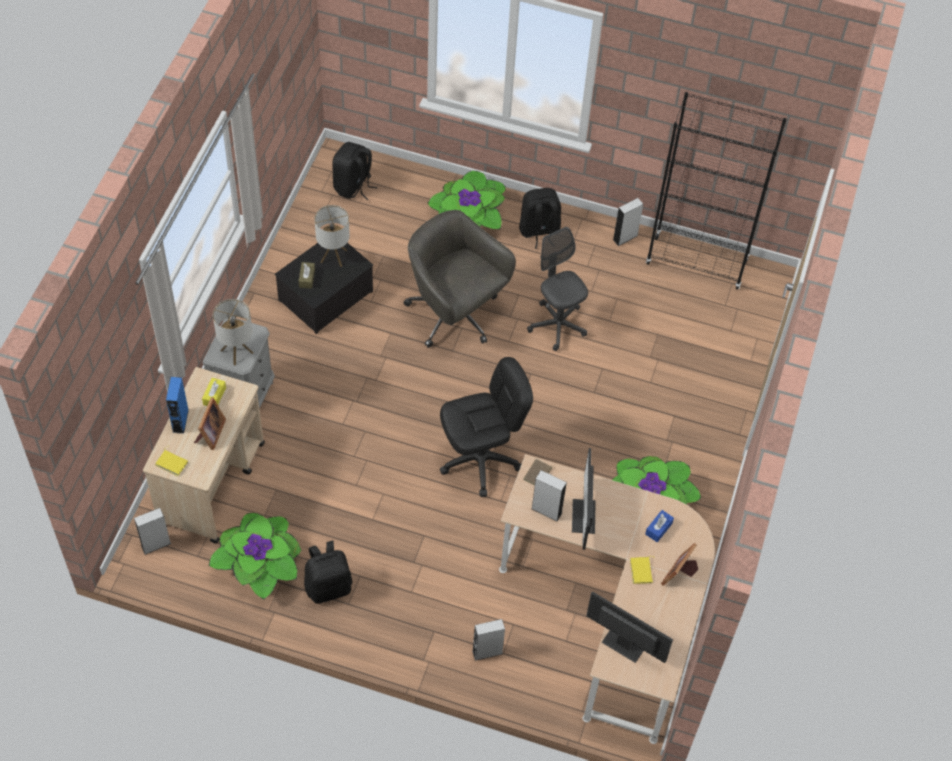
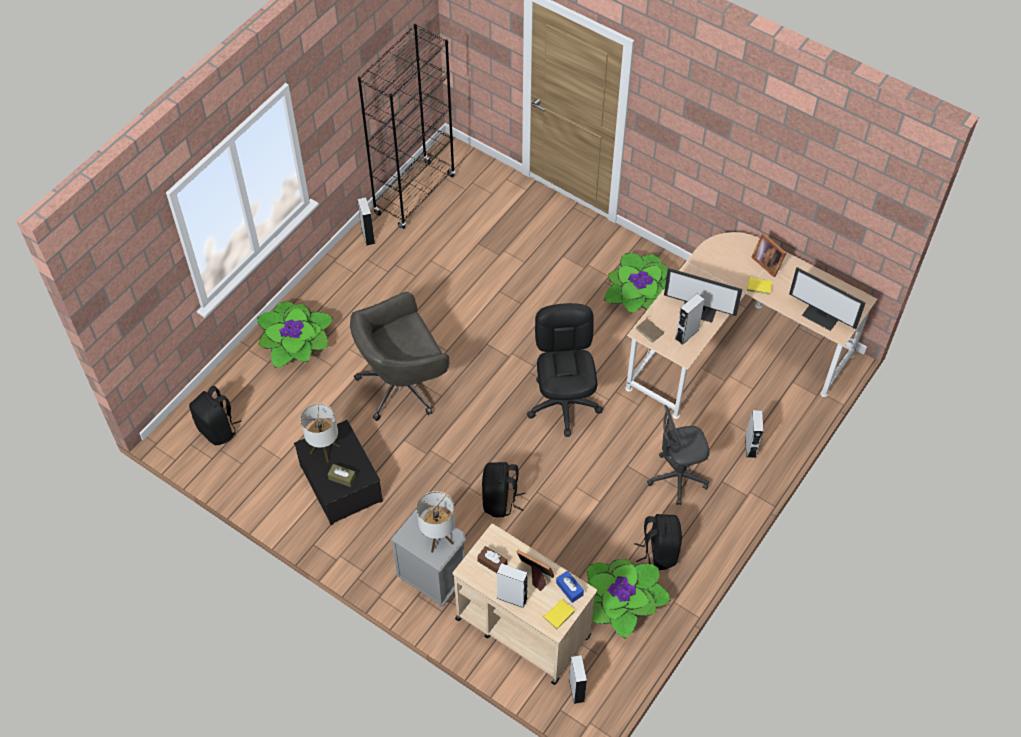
camera: 70 degrees left, 0 degrees up
(180, 421) = (512, 598): blue speaker -> grey speaker
(214, 396) = (492, 563): yellow tissue box -> brown tissue box
(539, 231) = (334, 296): black backpack -> black backpack (500, 501)
(557, 325) = (443, 310): grey office chair -> grey office chair (677, 478)
(623, 644) = (821, 316): monitor -> monitor turned 105 degrees counterclockwise
(658, 529) = (723, 264): blue tissue box -> blue tissue box (569, 589)

